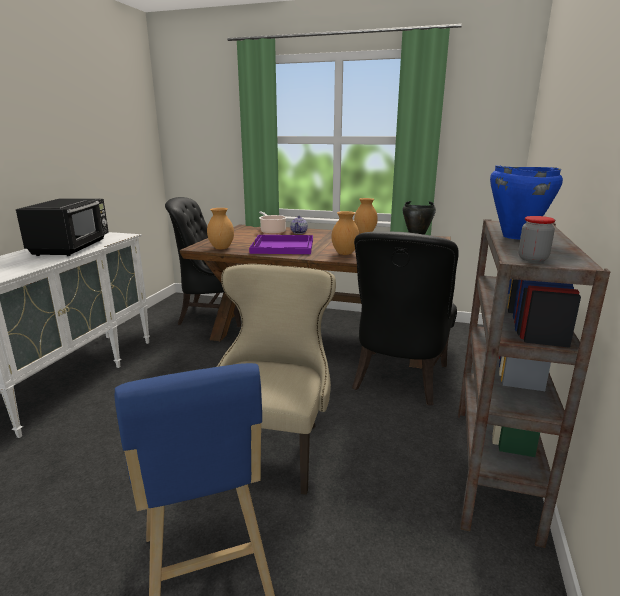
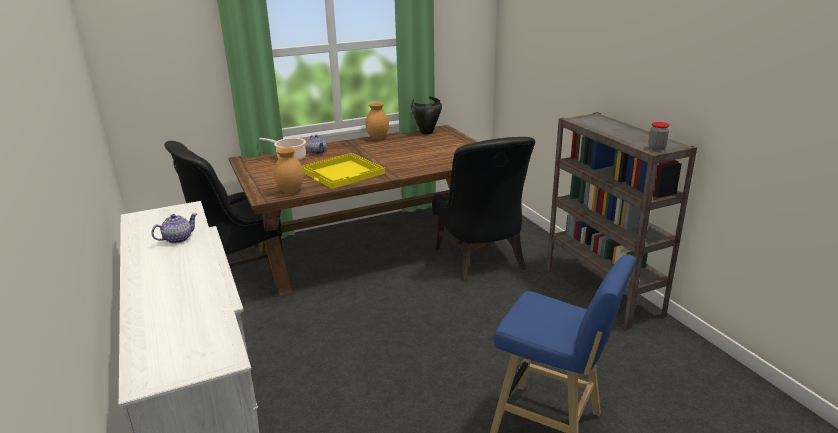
camera: 40 degrees left, 5 degrees up
(72, 247) = (177, 239): black microwave -> teapot
(273, 447) = (475, 345): beige chair -> none
(283, 246) = (343, 172): purple tray -> yellow tray
(344, 253) = (409, 165): brown vase -> none
(515, 236) = (610, 131): blue cooking pot -> none

